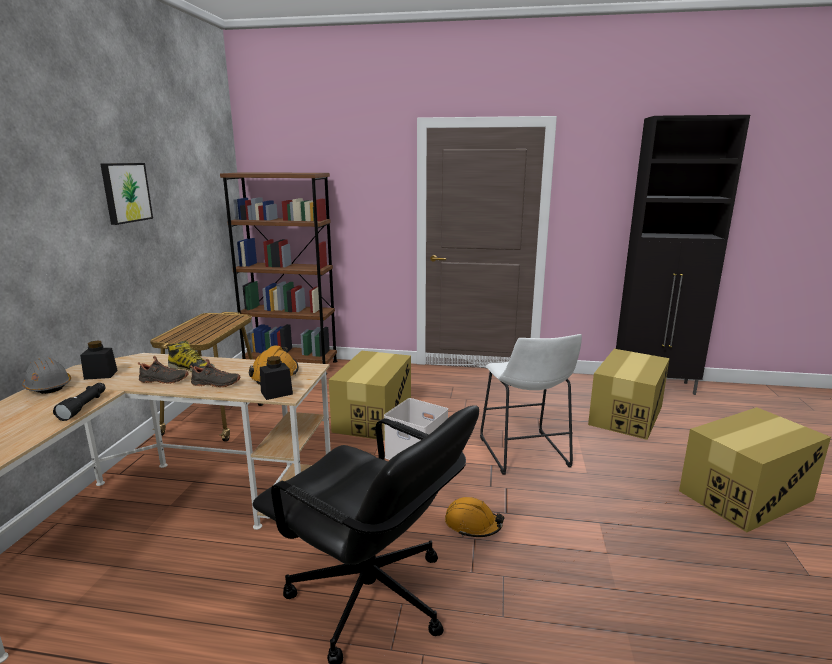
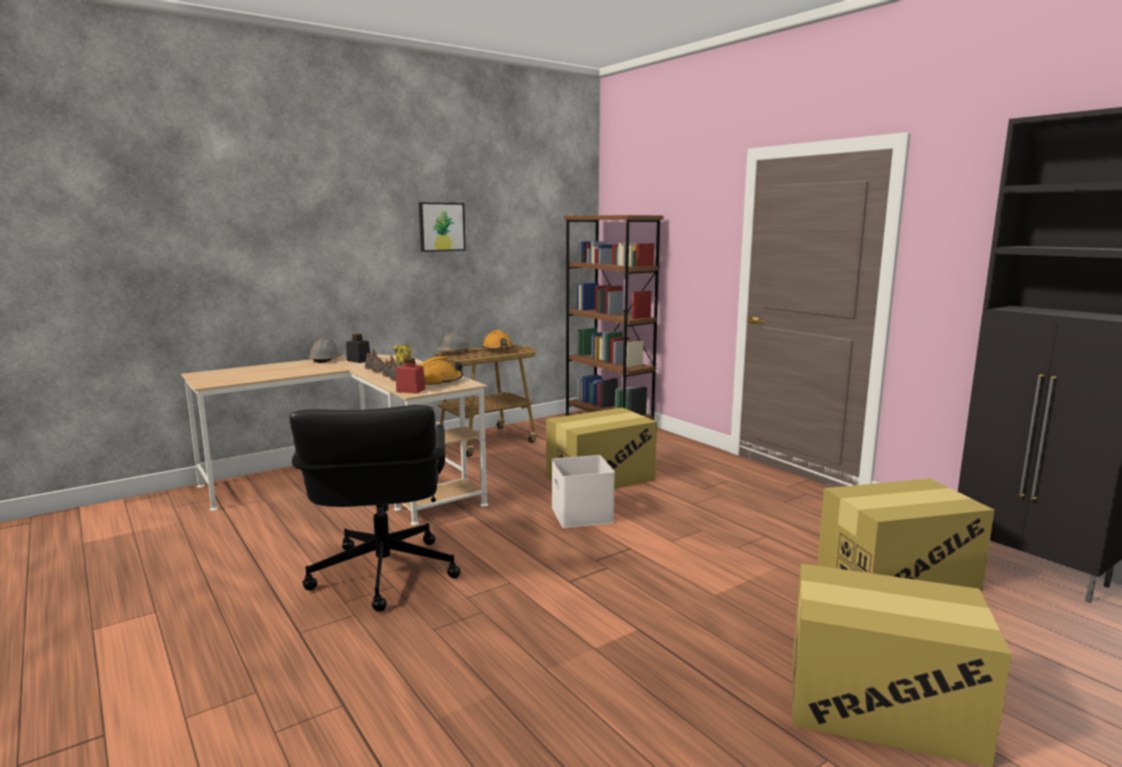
camera: 45 degrees right, 5 degrees down
(84, 406) = (315, 372): black flashlight -> none
(171, 335) = (454, 352): none -> grey hard hat
(276, 393) = (410, 390): black jar -> red jar
(472, 525) = (526, 574): orange hard hat -> orange hard hat (498, 349)
(525, 455) = (680, 555): white stool -> none

